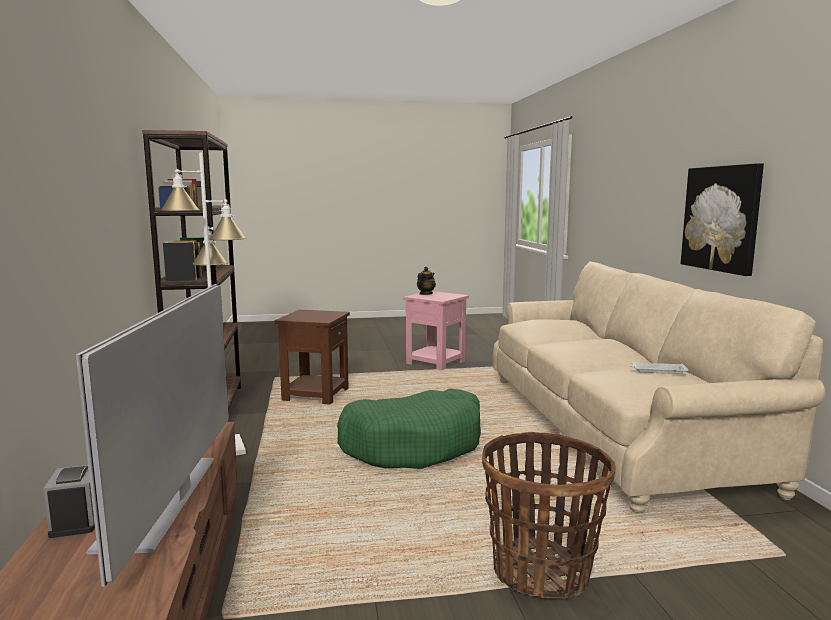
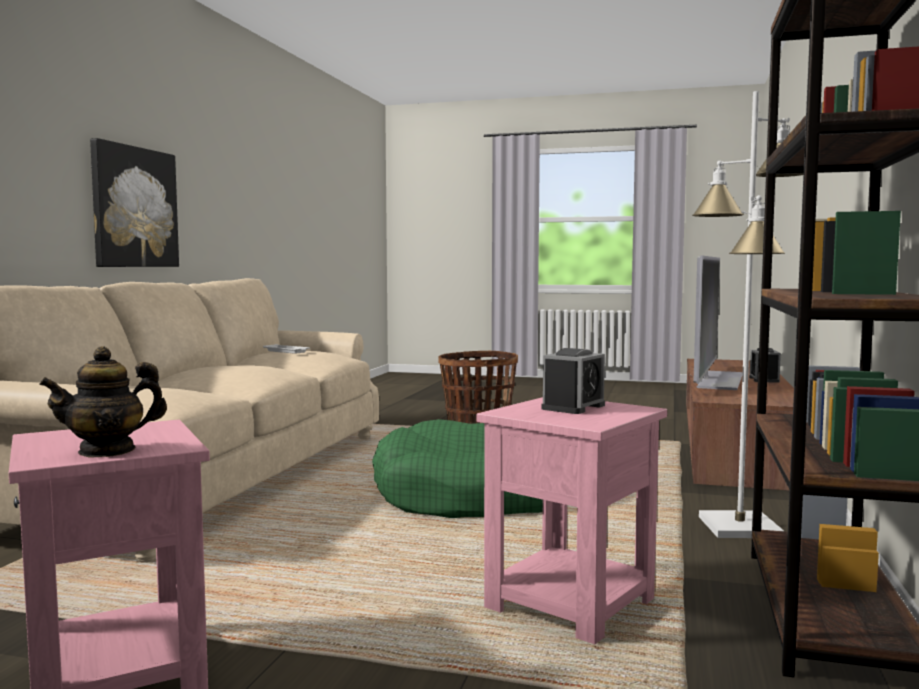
camera: 155 degrees left, 5 degrees down
(314, 316) = (573, 407): none -> alarm clock
(316, 394) = (569, 605): brown side table -> pink side table

